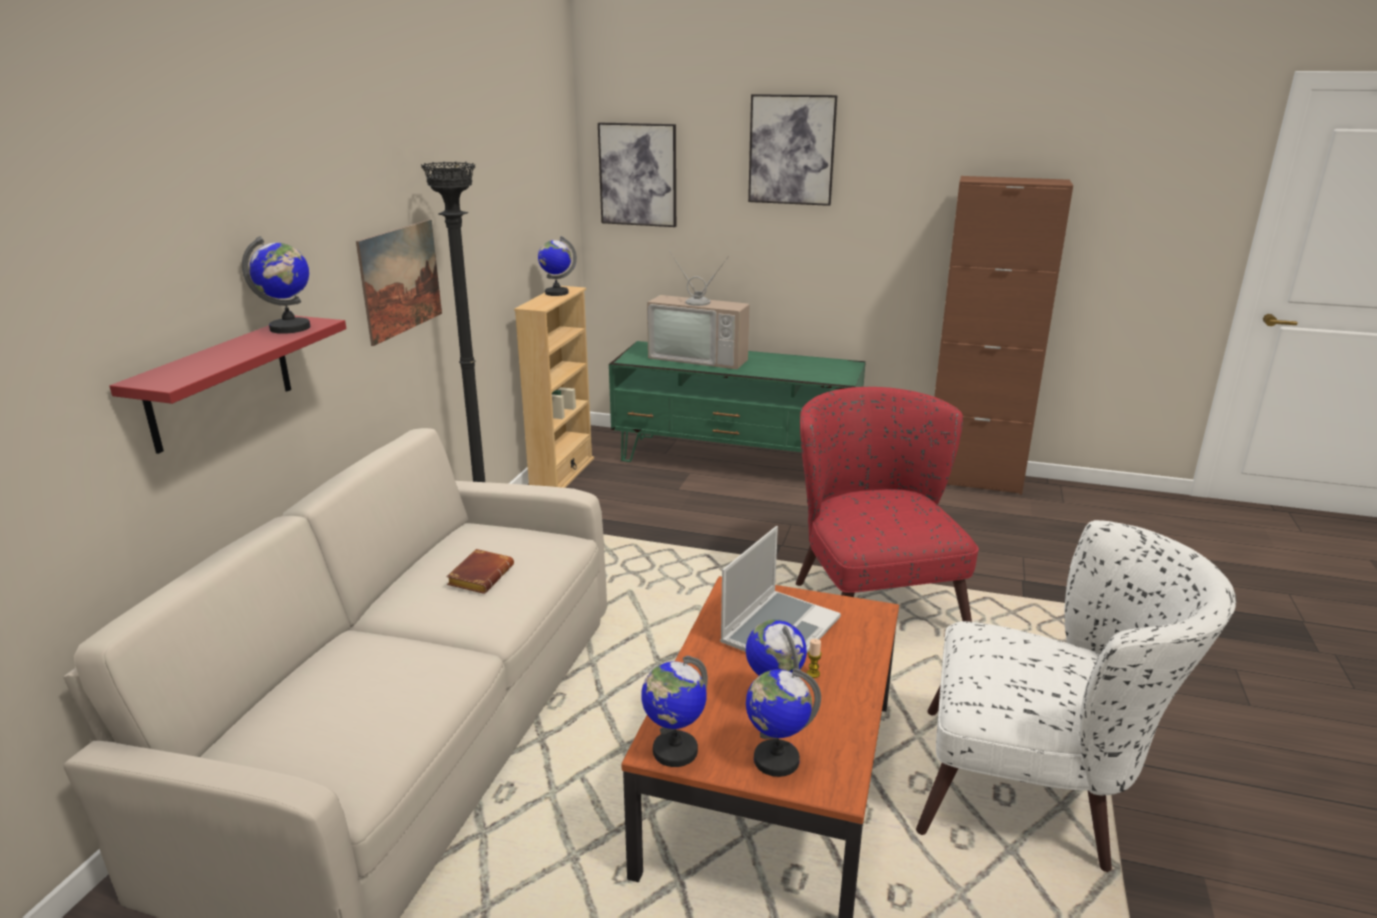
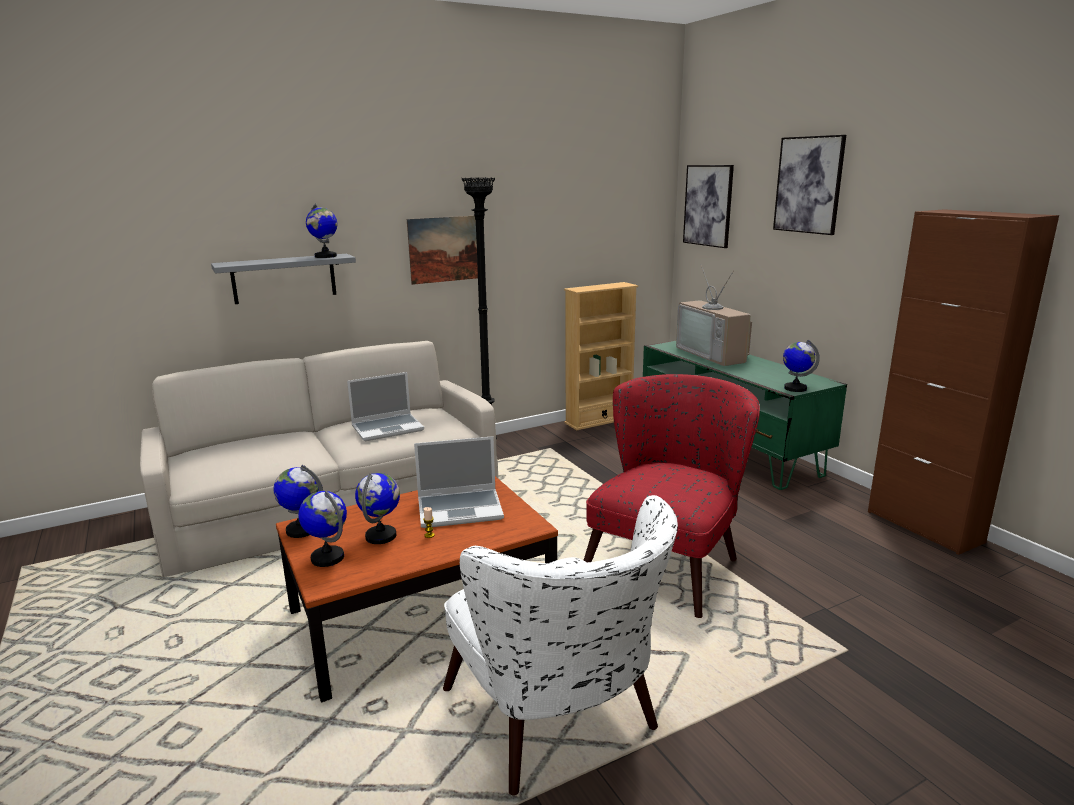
camera: 45 degrees right, 5 degrees down
(220, 383) = (284, 278): red shelf -> grey shelf
(480, 575) = (388, 428): brown book -> laptop
(556, 293) = (610, 285): globe -> globe (795, 388)

